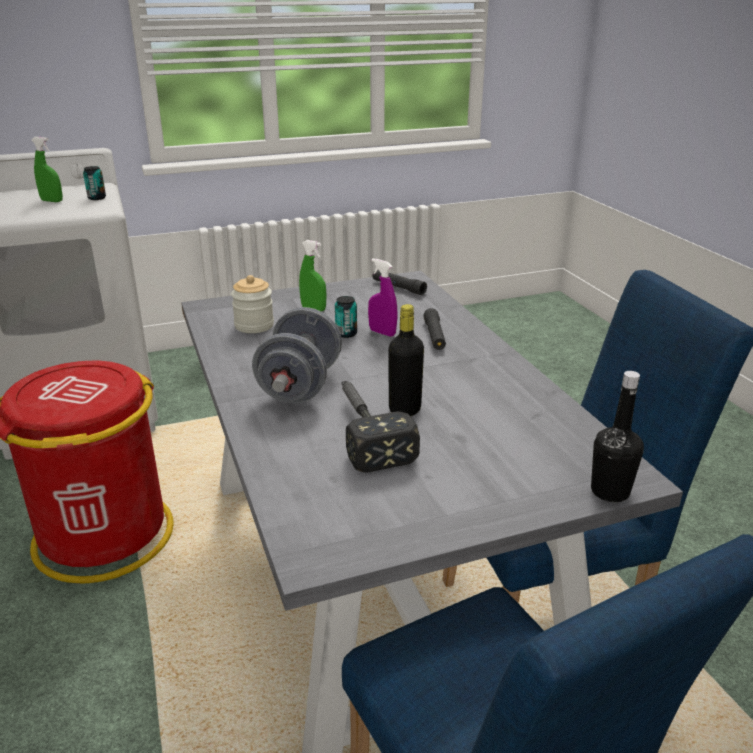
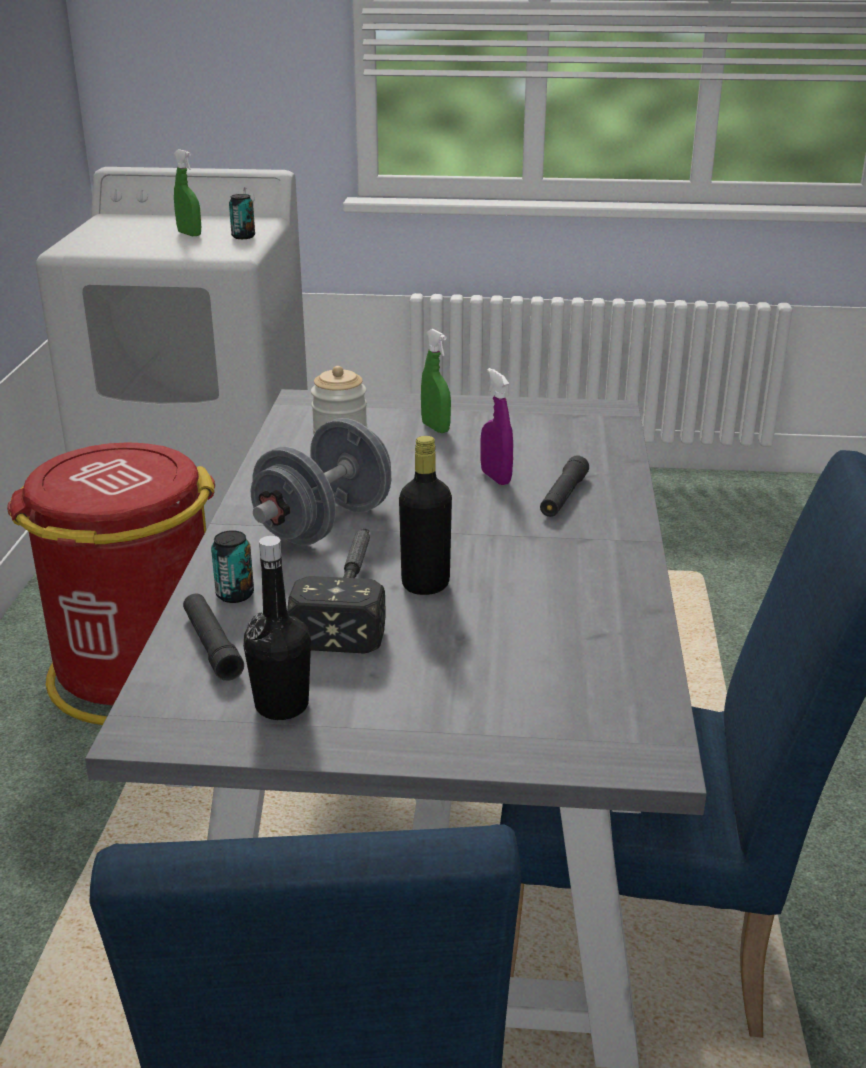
camera: 25 degrees right, 0 degrees up
(346, 333) = (446, 469): can -> can (235, 594)
(398, 287) = (579, 419): black flashlight -> black flashlight (212, 646)
(610, 491) = (595, 762): black bottle -> black bottle (282, 705)

